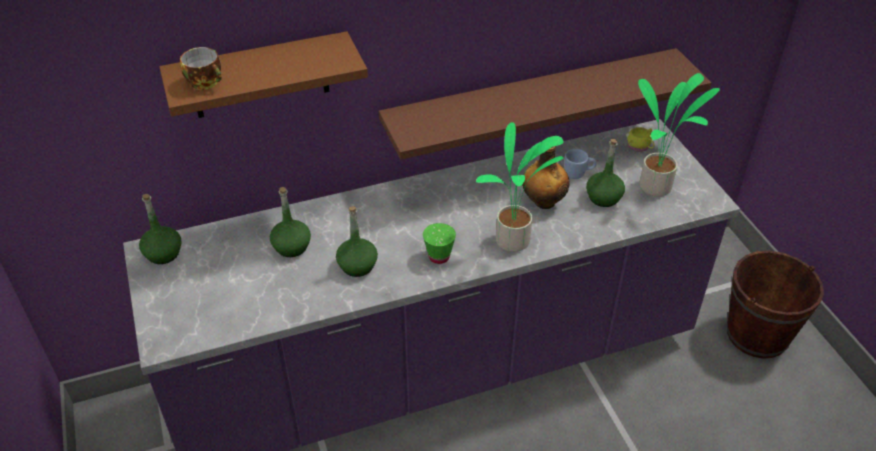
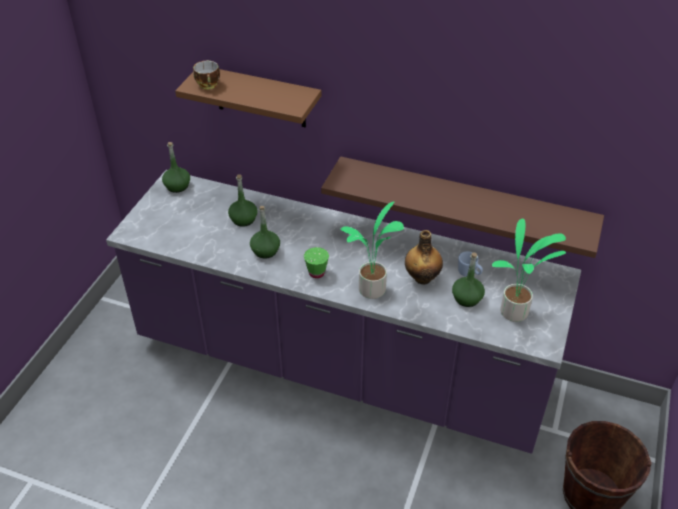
camera: 40 degrees right, 0 degrees up
(639, 147) = (538, 280): yellow mug -> none

